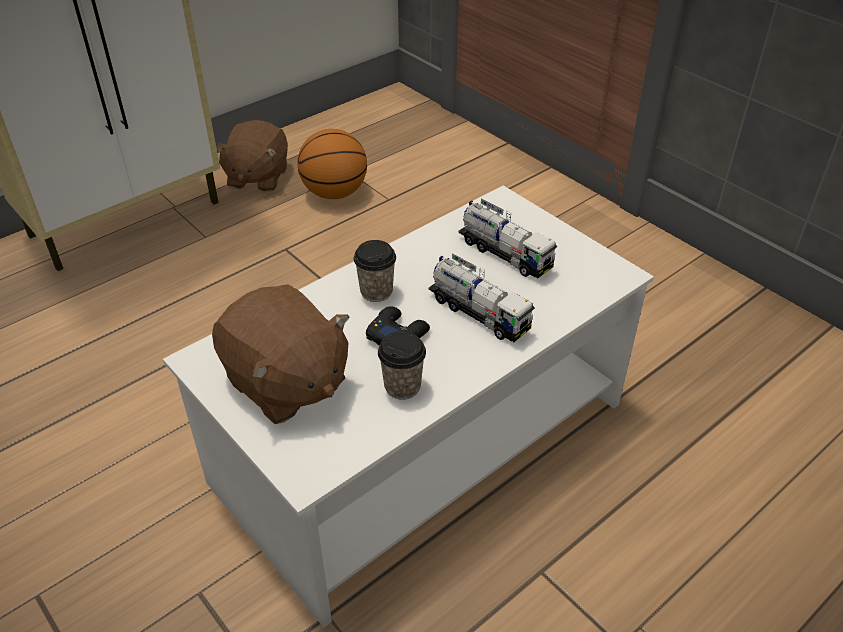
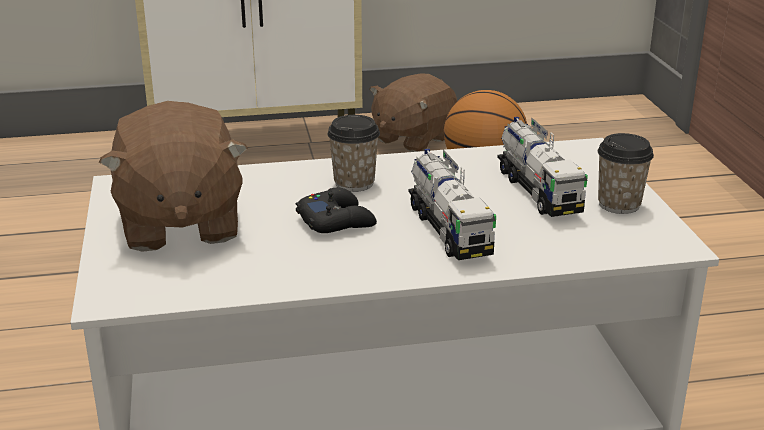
camera: 30 degrees right, 15 degrees down
(402, 386) = (292, 261): cup -> cup (619, 204)

